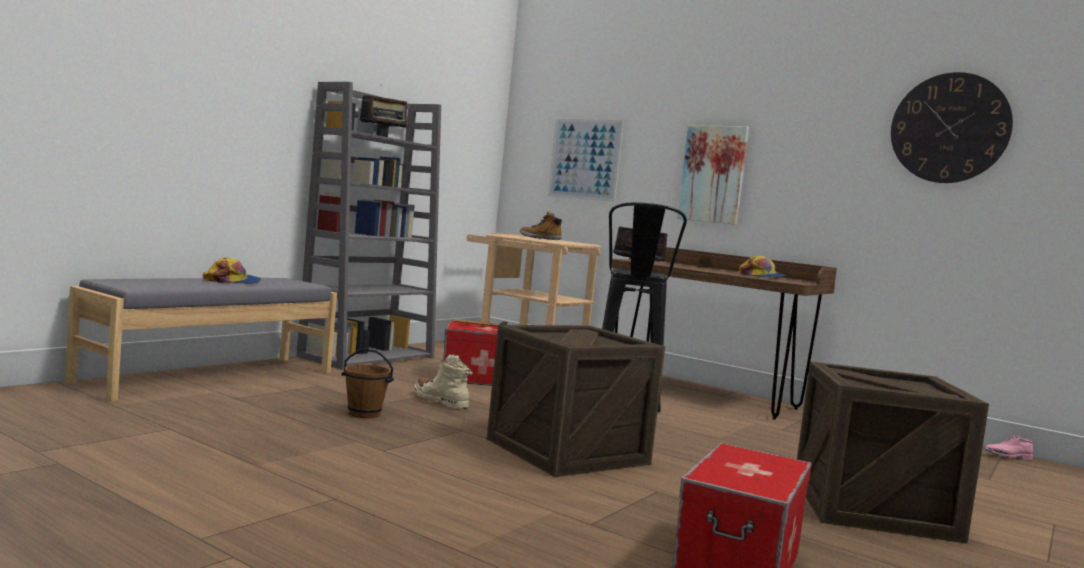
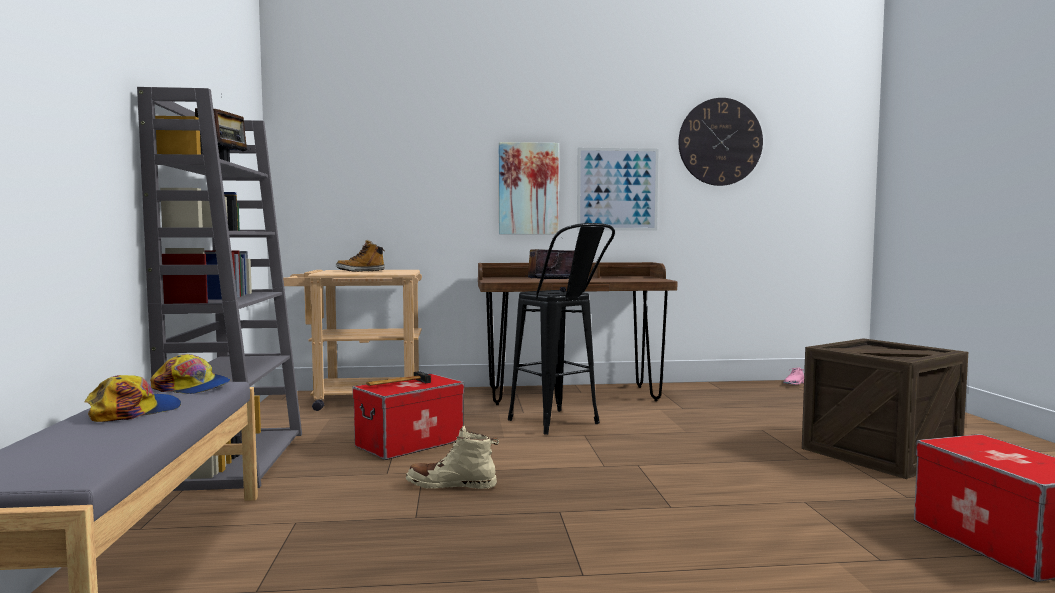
camera: 40 degrees left, 0 degrees up
(364, 414) = (442, 537): brown bucket -> none
(567, 451) = (670, 493): crate -> none
(585, 159) = (381, 180): picture -> picture (617, 189)
(761, 276) = (617, 279): cap -> cap (192, 387)

